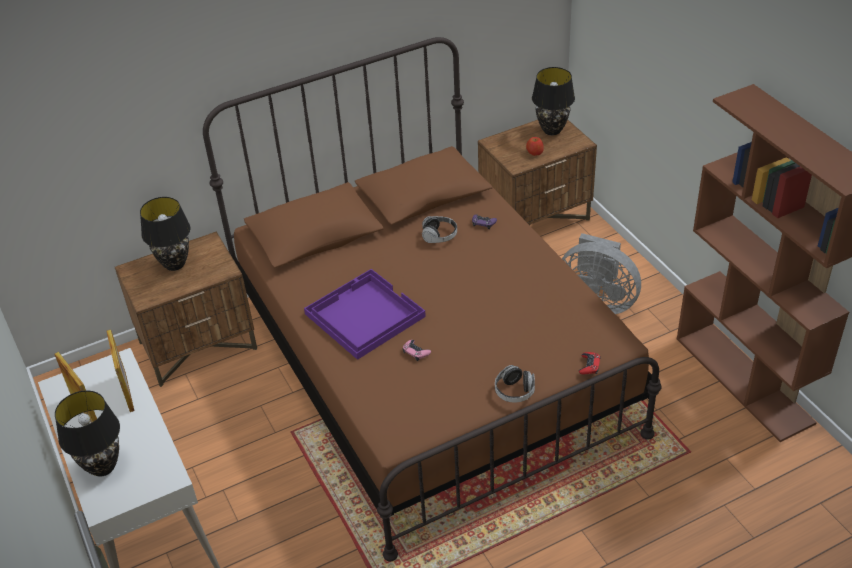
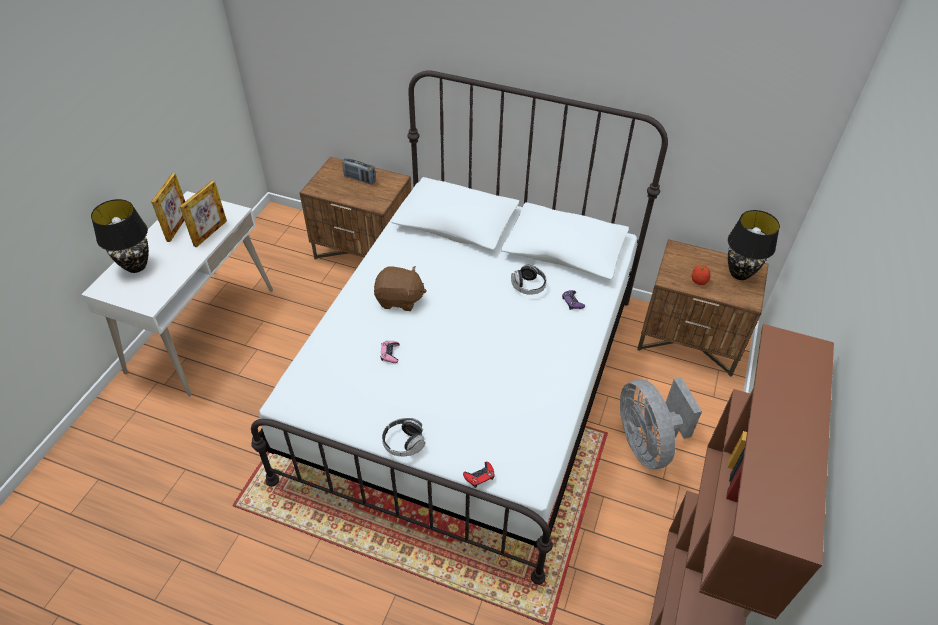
camera: 45 degrees right, 5 degrees up
(175, 264) = (359, 179): black table lamp -> radio
(363, 315) = (399, 299): purple tray -> brown plush toy
(431, 366) = (468, 383): brown bed -> white bed

